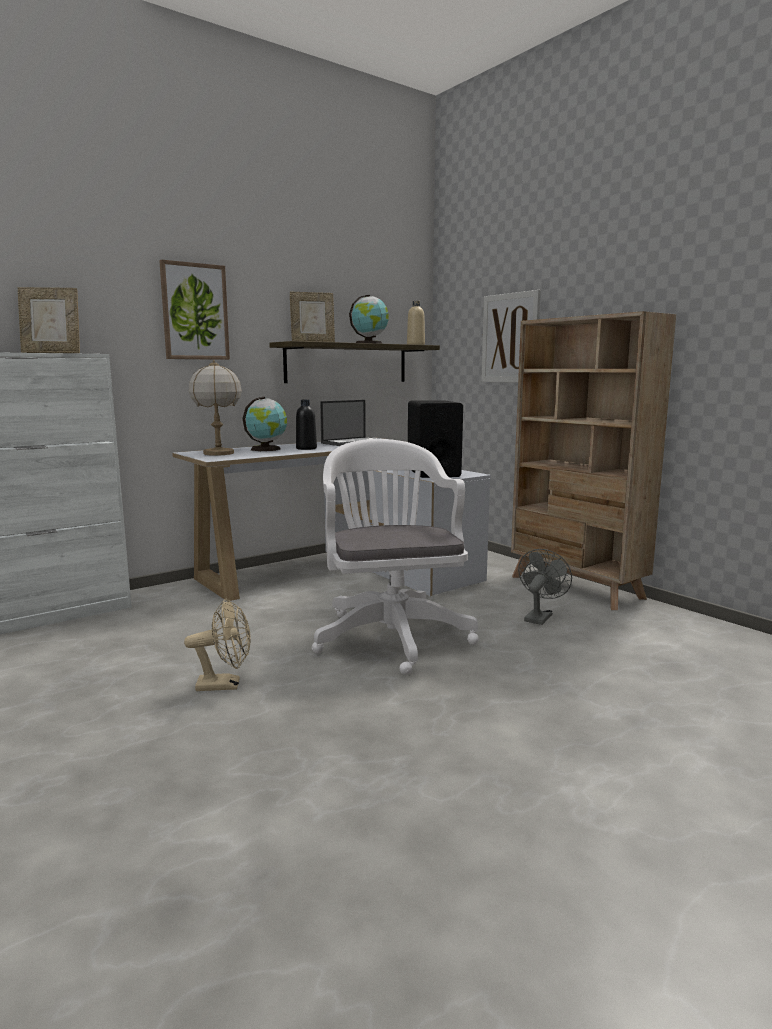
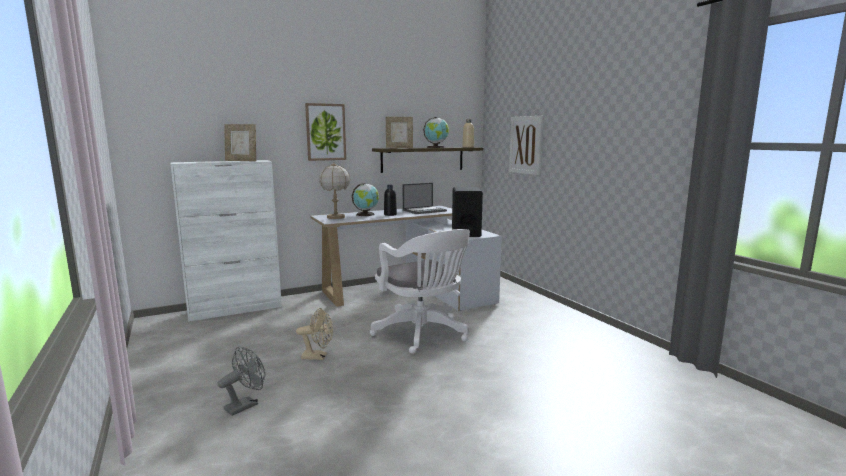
camera: 10 degrees right, 0 degrees up
(390, 635) = (423, 334): white office chair -> white office chair turned 150 degrees clockwise
(539, 617) = (521, 329): grey fan -> grey fan (245, 405)
(576, 587) = (556, 311): beige bookcase -> none

